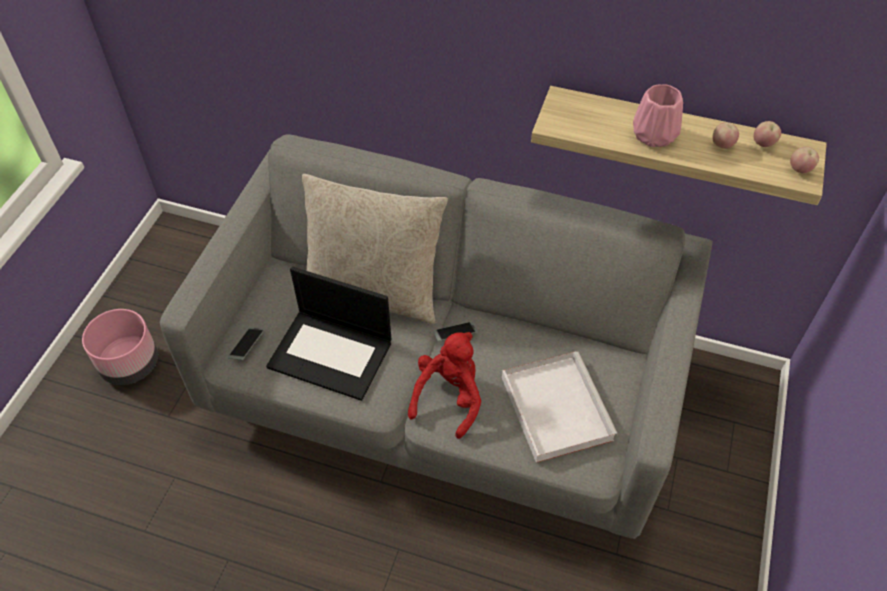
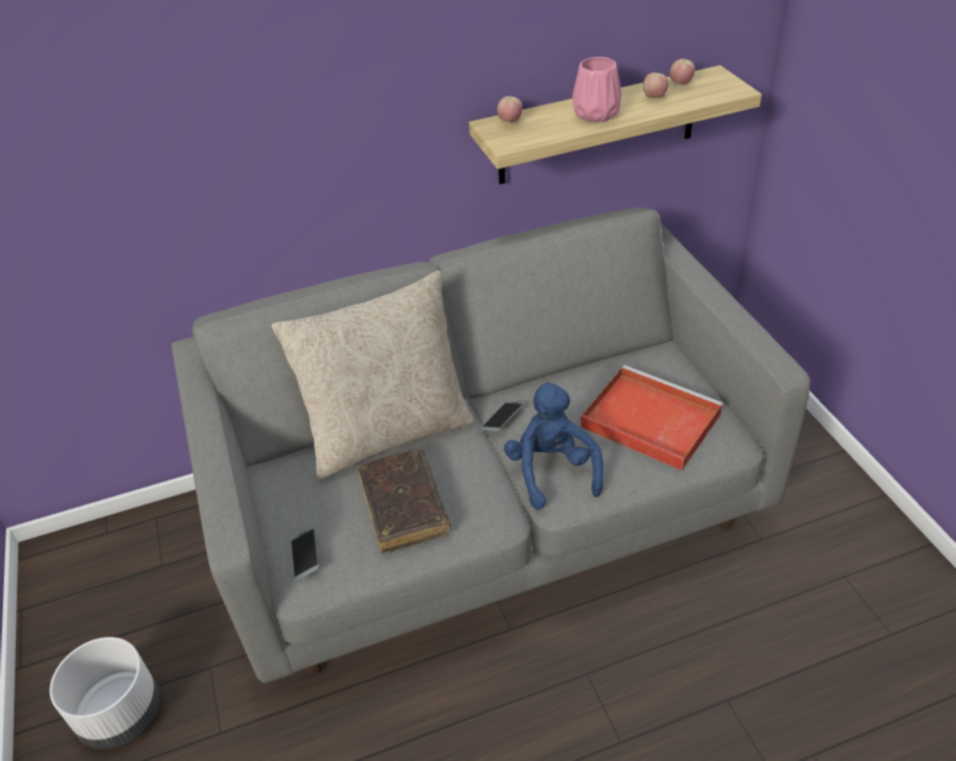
camera: 35 degrees left, 10 degrees down
(130, 364) = (120, 714): pink planter -> white planter
(332, 354) = (404, 507): laptop -> brown book
(449, 397) = (552, 471): red plush toy -> blue plush toy
(554, 406) = (647, 420): white tray -> red tray
(799, 170) = (727, 86): apple -> apple (510, 122)

